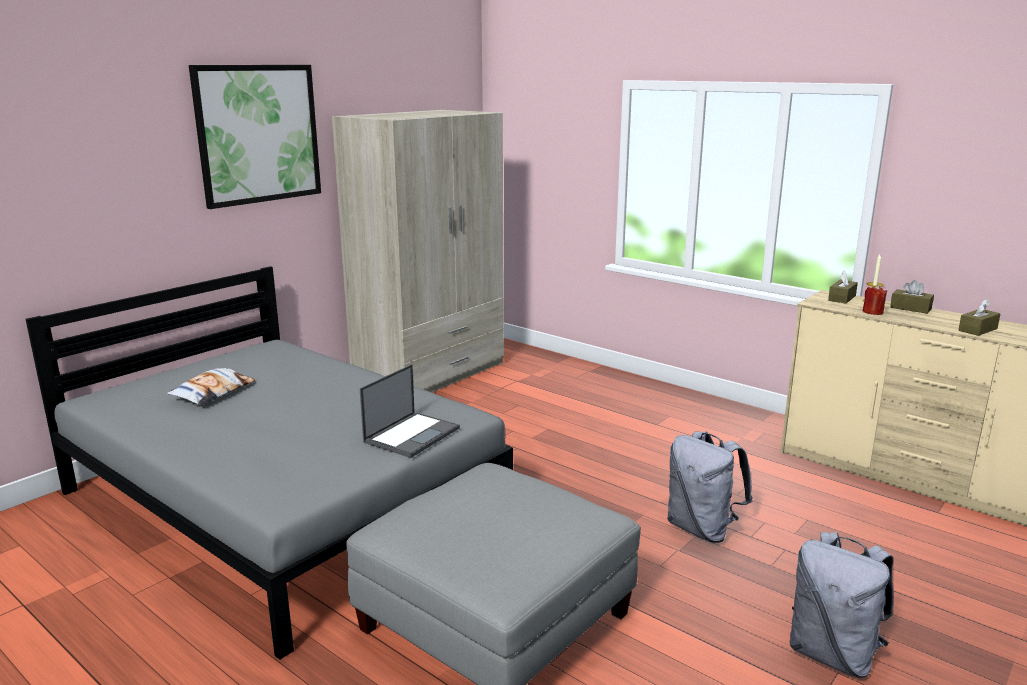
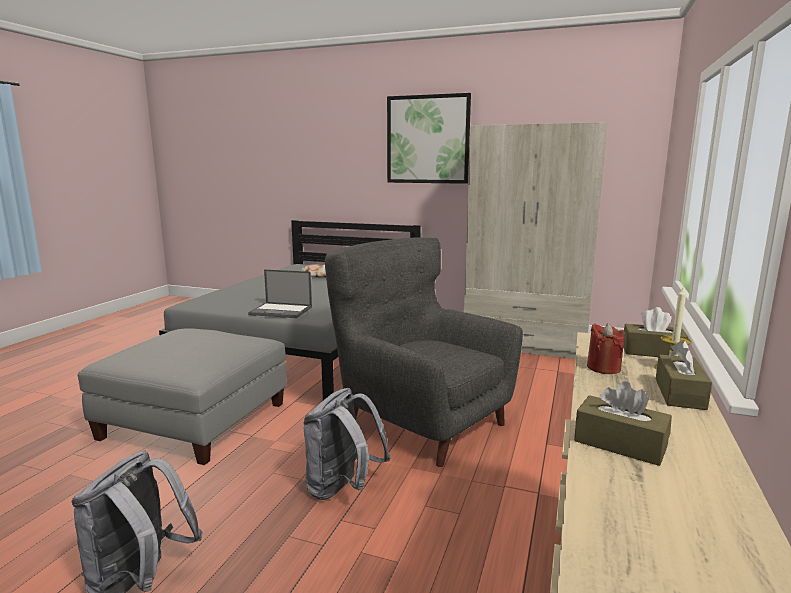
camera: 70 degrees right, 5 degrees down
(586, 467) = (421, 421): none -> grey armchair

